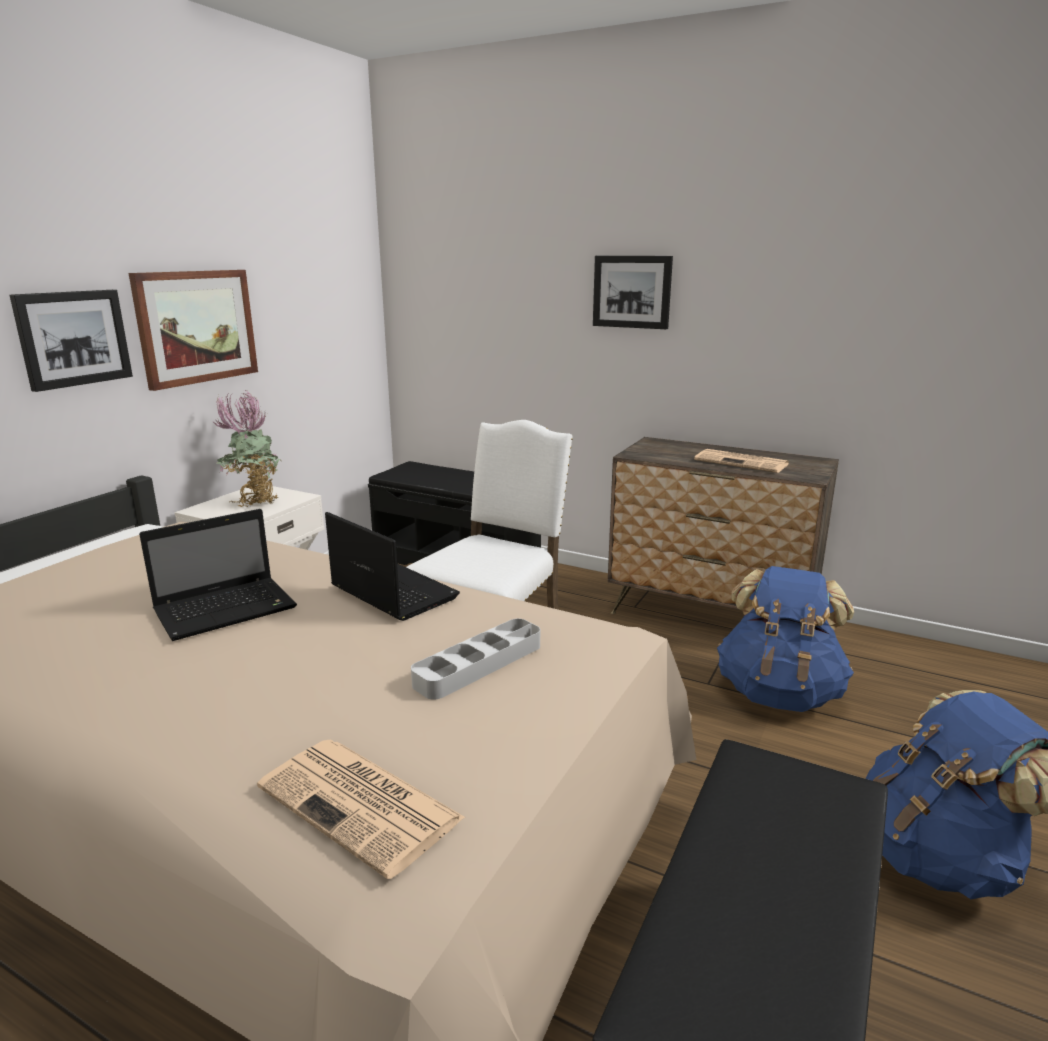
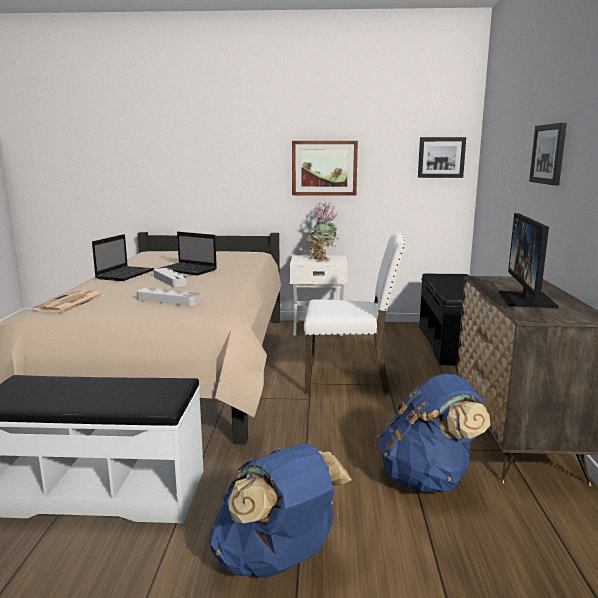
camera: 65 degrees right, 5 degrees down
(73, 338) = (261, 167): picture -> picture (441, 157)
(300, 641) = (170, 280): none -> grey tray
(391, 592) = (224, 282): laptop -> laptop (125, 274)
(742, 462) = (527, 300): newspaper -> monitor

